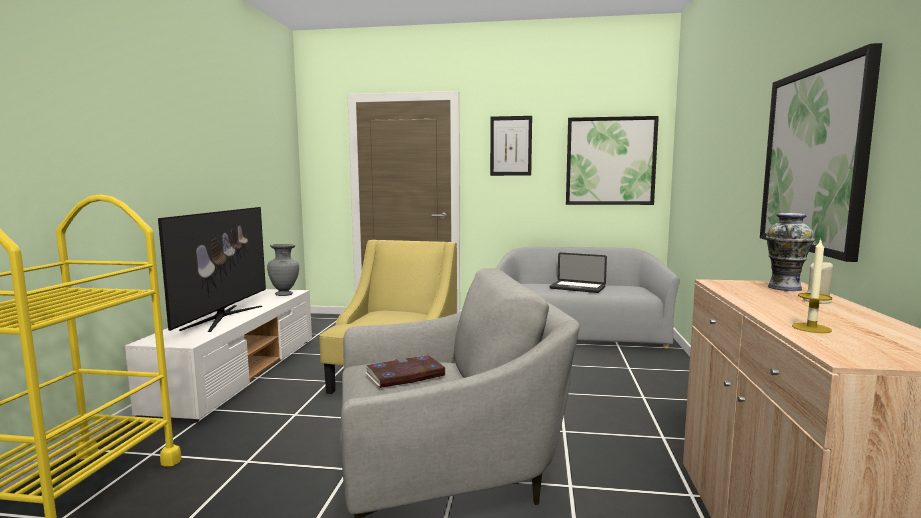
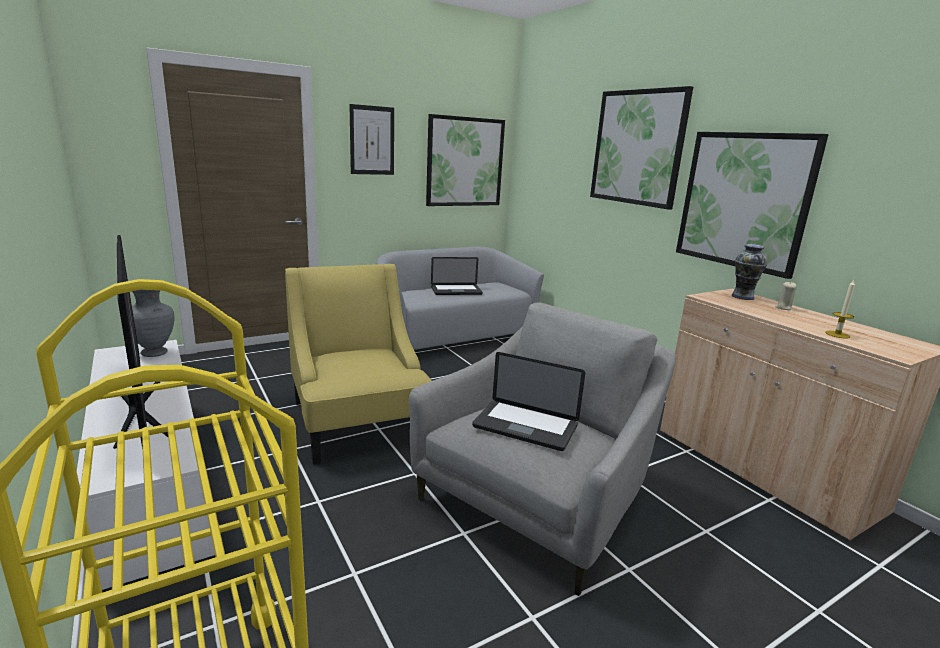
camera: 40 degrees left, 10 degrees up
(405, 375) = (525, 426): book -> laptop
(740, 117) = (637, 147): none -> picture

